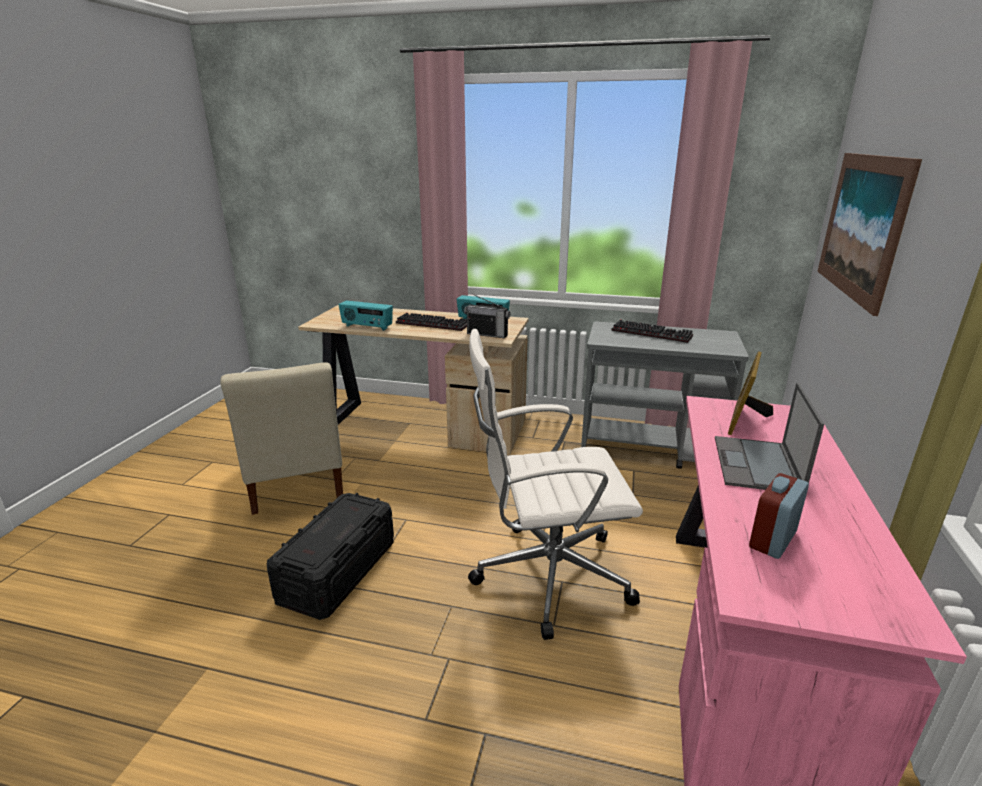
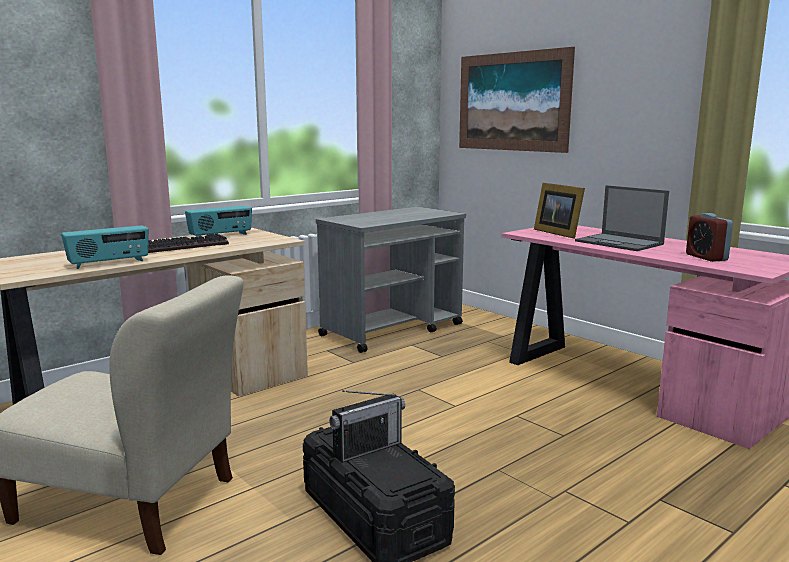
camera: 55 degrees left, 10 degrees down
(487, 334) = (262, 241): radio -> radio (367, 449)
(546, 575) = (502, 418): white office chair -> none
(653, 333) = (379, 215): keyboard -> none

